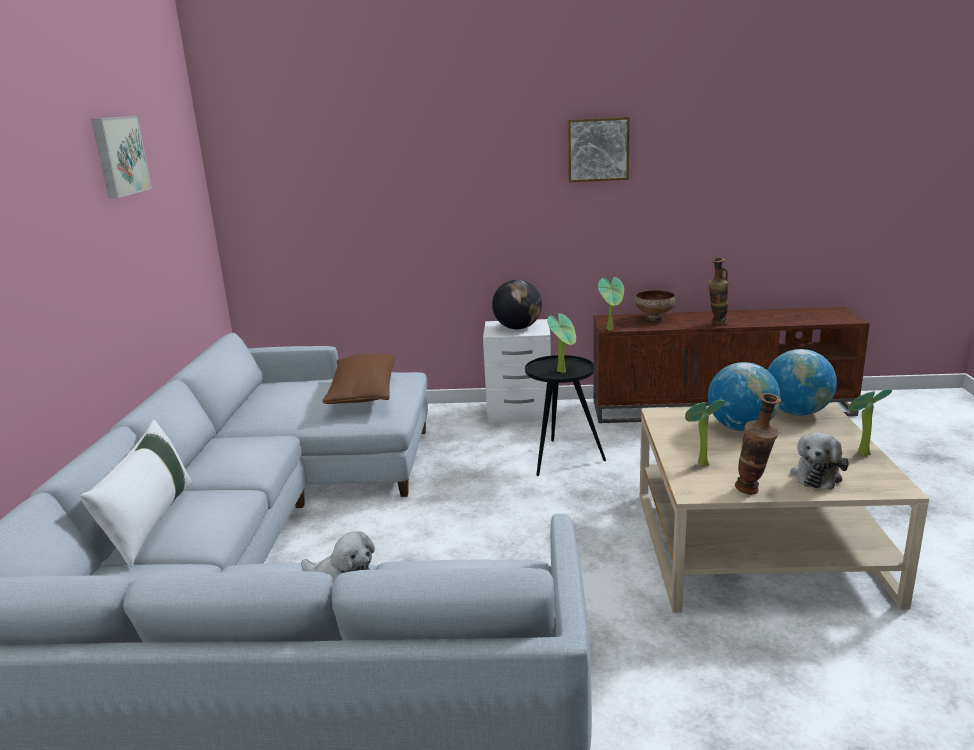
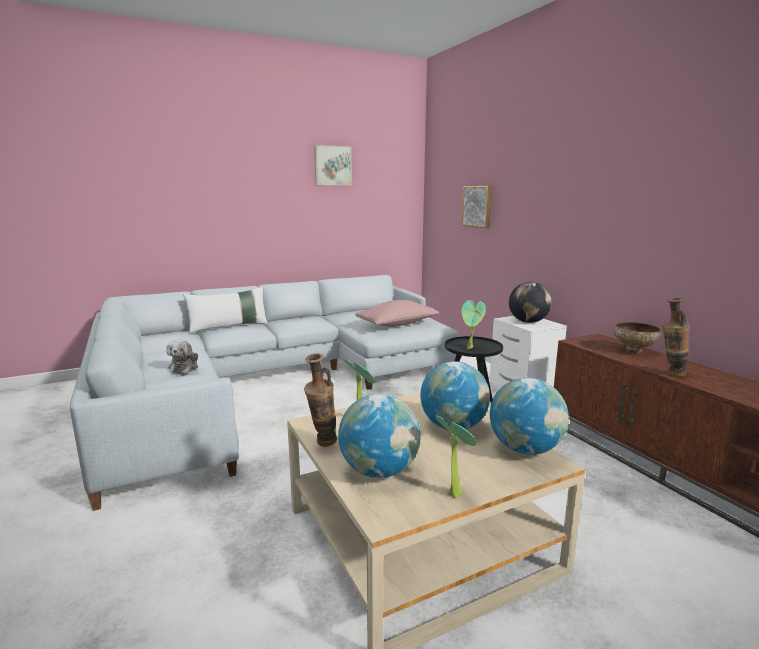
camera: 60 degrees right, 5 degrees down
(363, 394) = (397, 324): brown pillow -> pink pillow
(598, 149) = (625, 177): picture -> picture (478, 206)
(611, 329) = (573, 342): potted plant -> none
(816, 475) = (379, 471): plush toy -> globe

